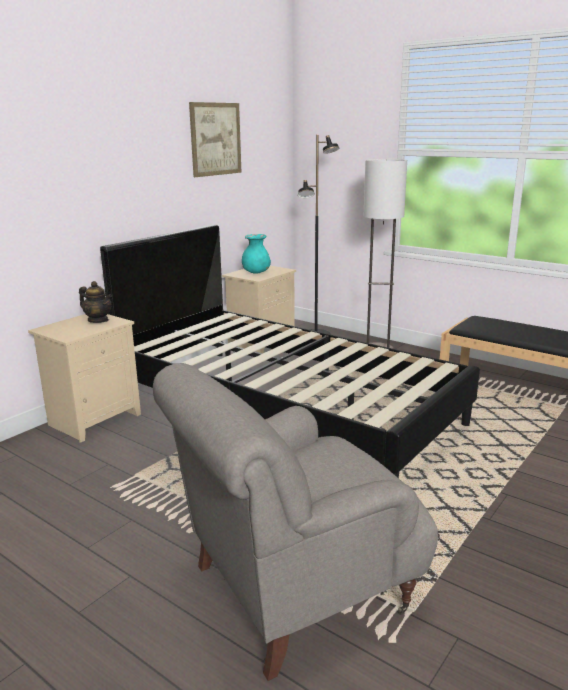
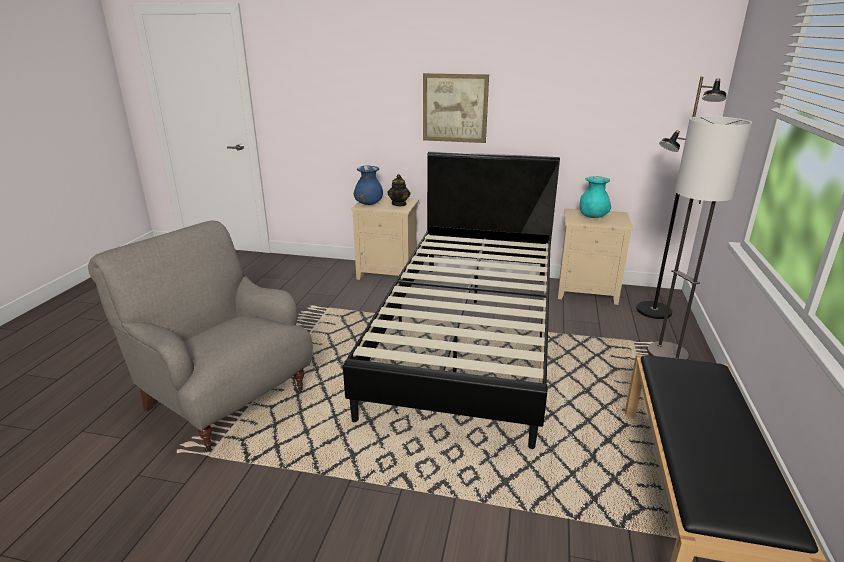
camera: 65 degrees right, 5 degrees up
(67, 332) = (368, 204): none -> blue vase
(215, 139) = (584, 72): picture -> picture (455, 108)

